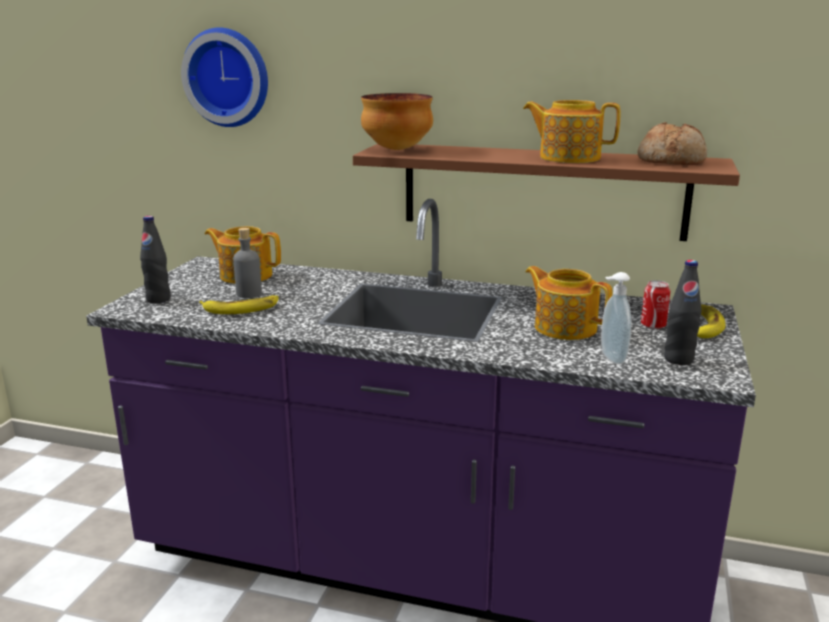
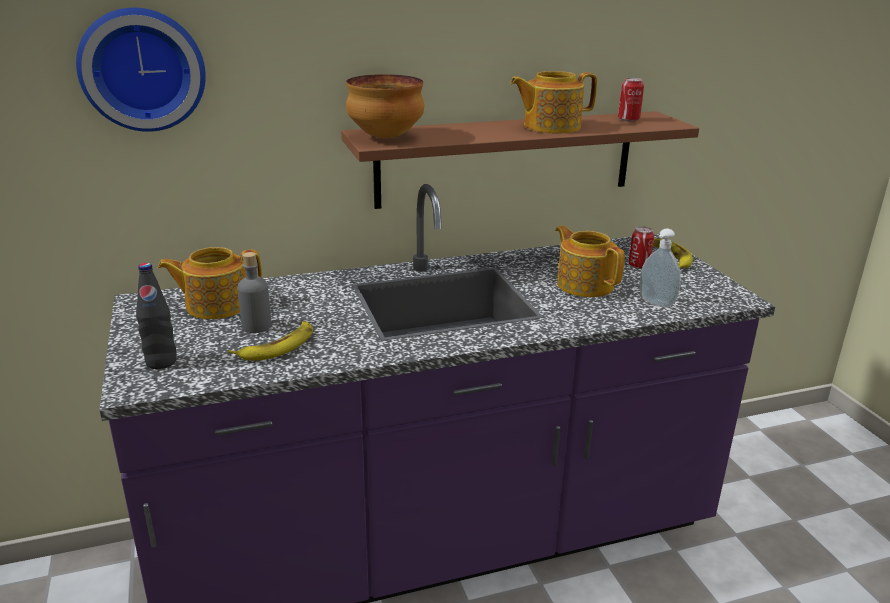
camera: 35 degrees left, 5 degrees up
(564, 327) = (584, 284): teapot -> teapot turned 45 degrees clockwise
(672, 161) = (628, 119): bread -> can
(678, 359) = (695, 291): black bottle -> none

